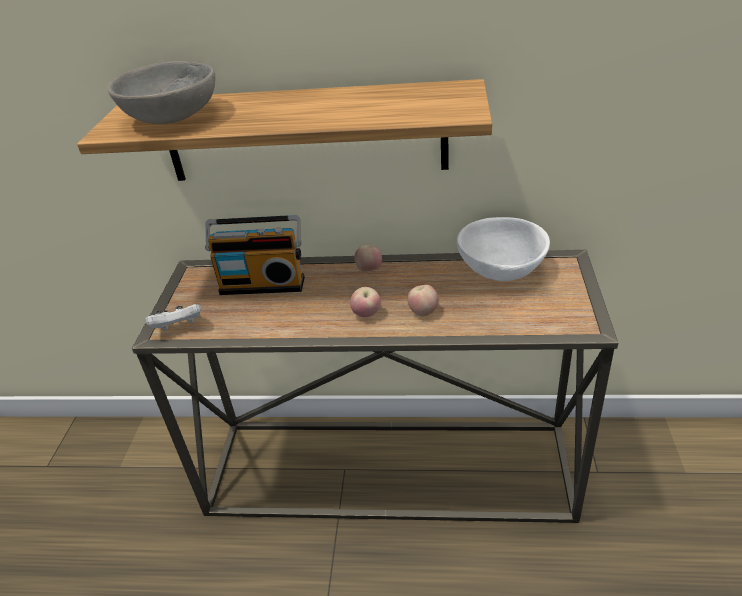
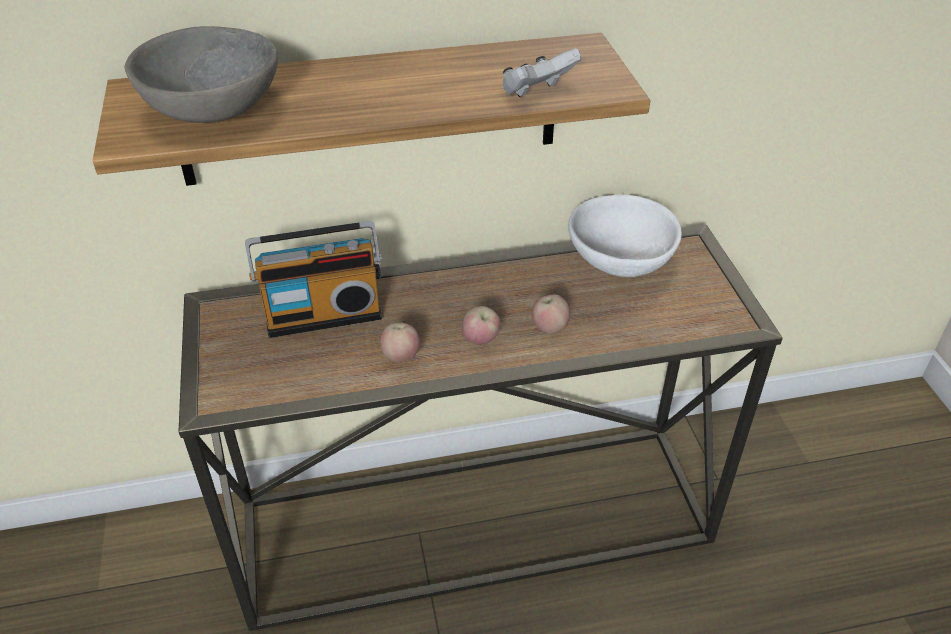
camera: 20 degrees left, 5 degrees up
(179, 327) = (234, 392): white game controller -> white game controller (537, 92)
(369, 270) = (458, 279): apple -> apple (401, 357)

